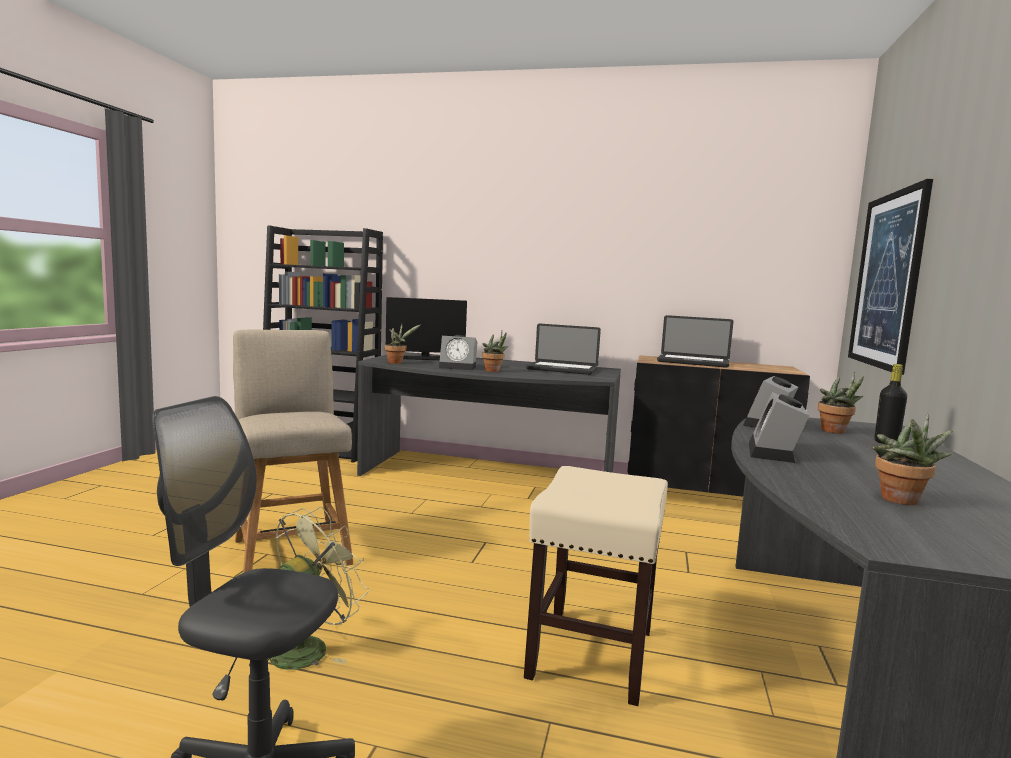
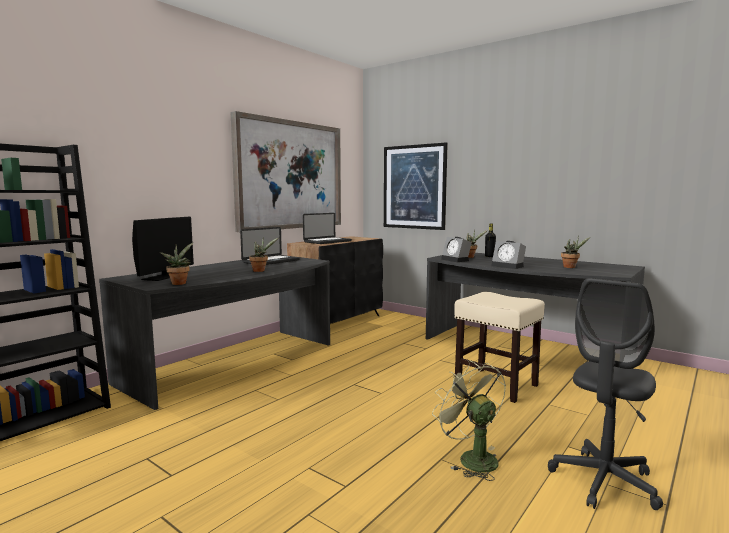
camera: 65 degrees left, 0 degrees up
(291, 549) = (308, 455): beige chair -> none
(459, 367) = (231, 274): alarm clock -> none
(660, 258) = (290, 175): none -> picture

